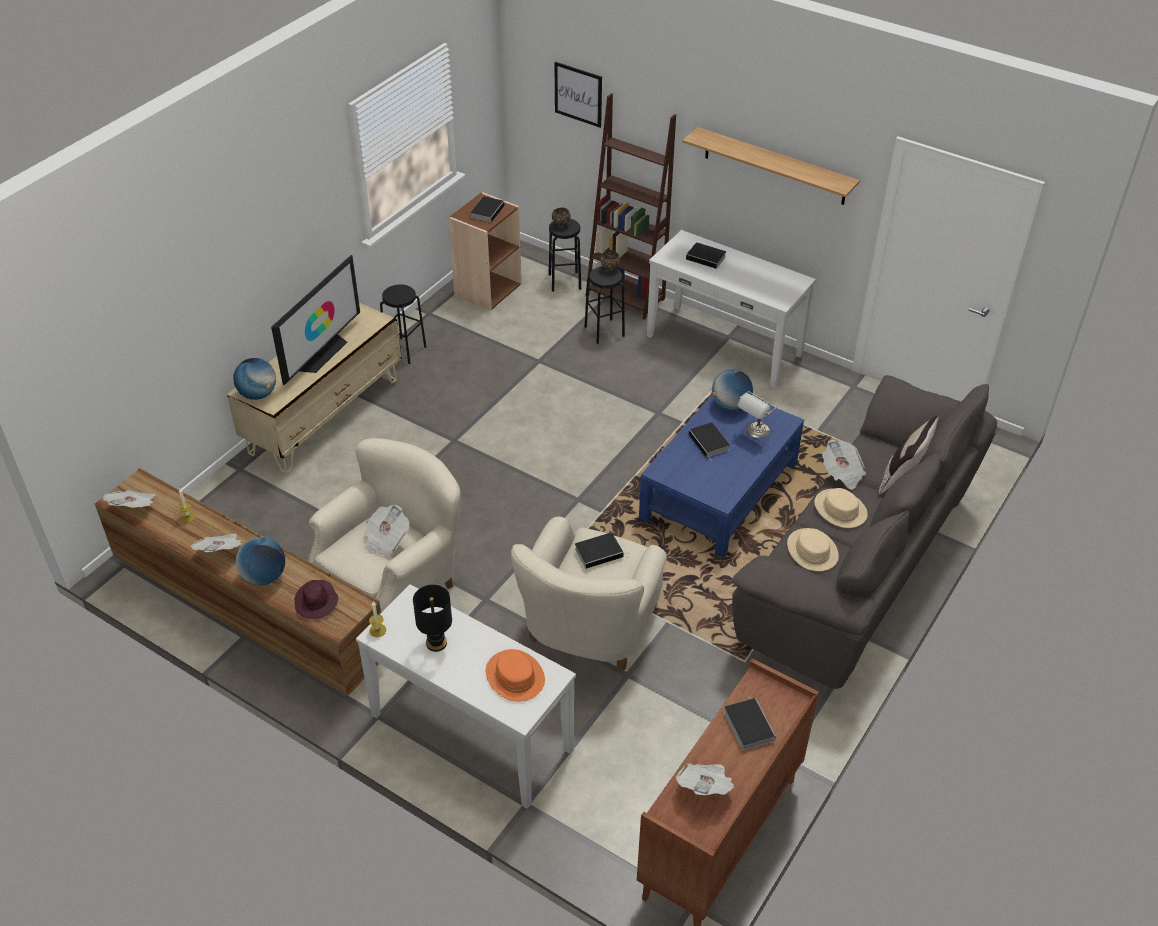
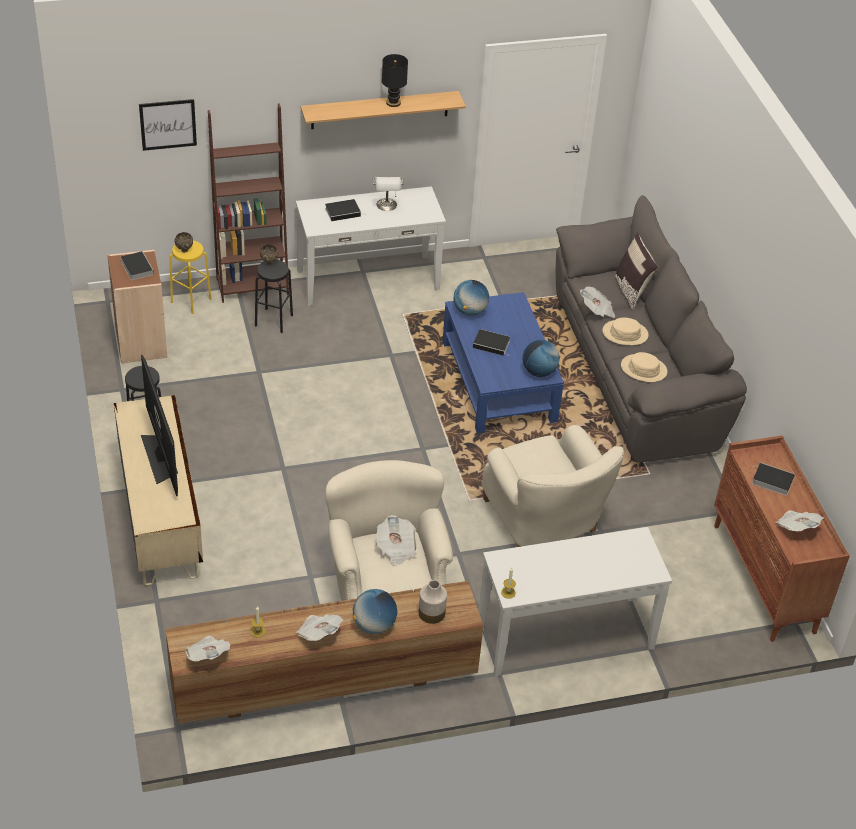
camera: 50 degrees left, 0 degrees up
(258, 394) = (160, 518): globe -> globe (539, 371)
(316, 602) = (432, 613): purple hat -> beige vase
(437, 643) = (552, 572): black table lamp -> black table lamp (393, 102)
(515, 676) = (620, 554): orange hat -> none
(564, 281) = (191, 300): black stool -> yellow stool
(600, 552) = (532, 457): book -> none
(755, 432) = (508, 319): white table lamp -> white table lamp (387, 207)

